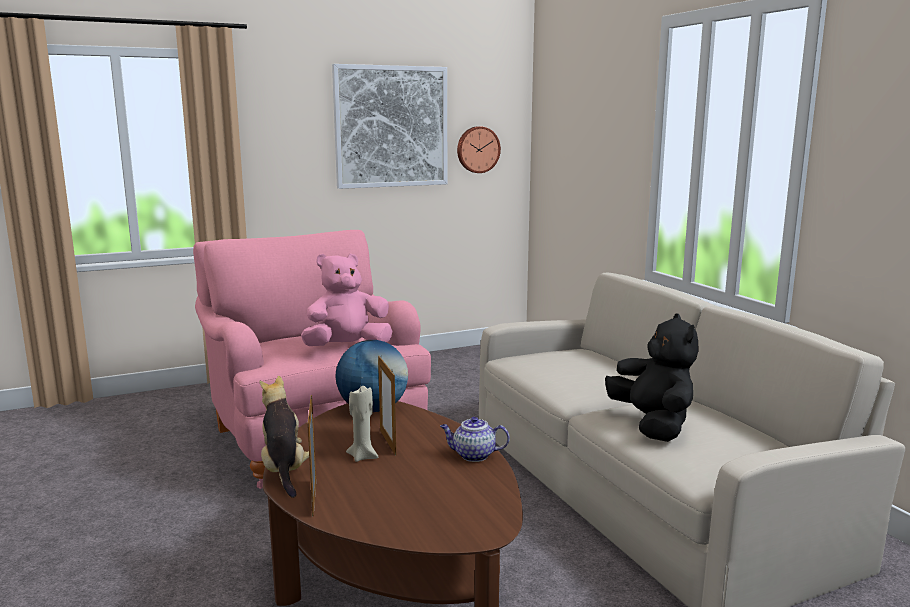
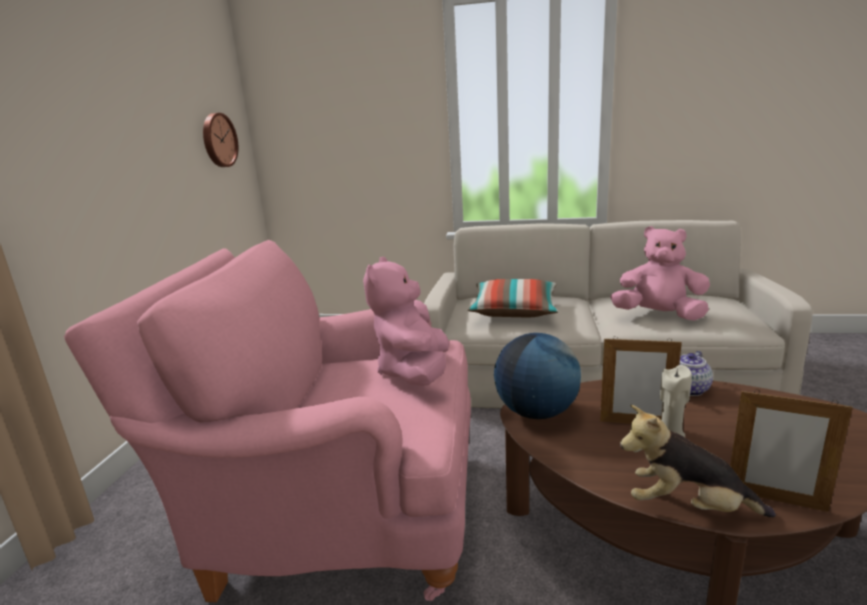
camera: 55 degrees left, 5 degrees up
(391, 127) = (142, 113): picture -> none
(565, 367) = (514, 311): none -> pillow
(652, 425) = (658, 315): black plush toy -> pink plush toy

